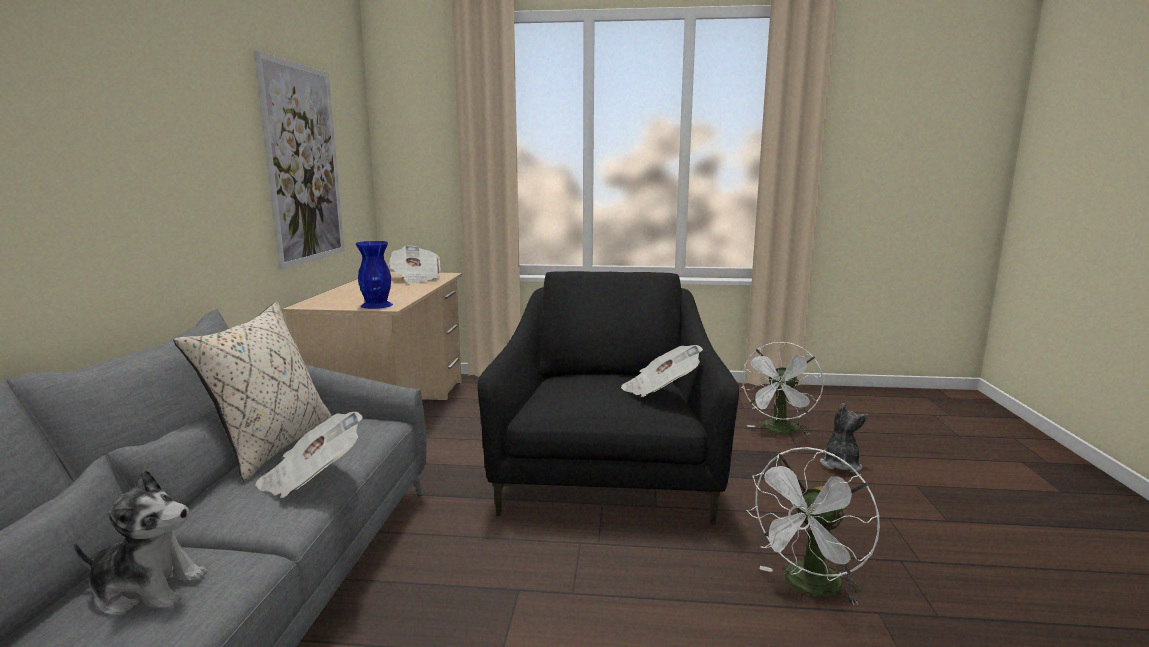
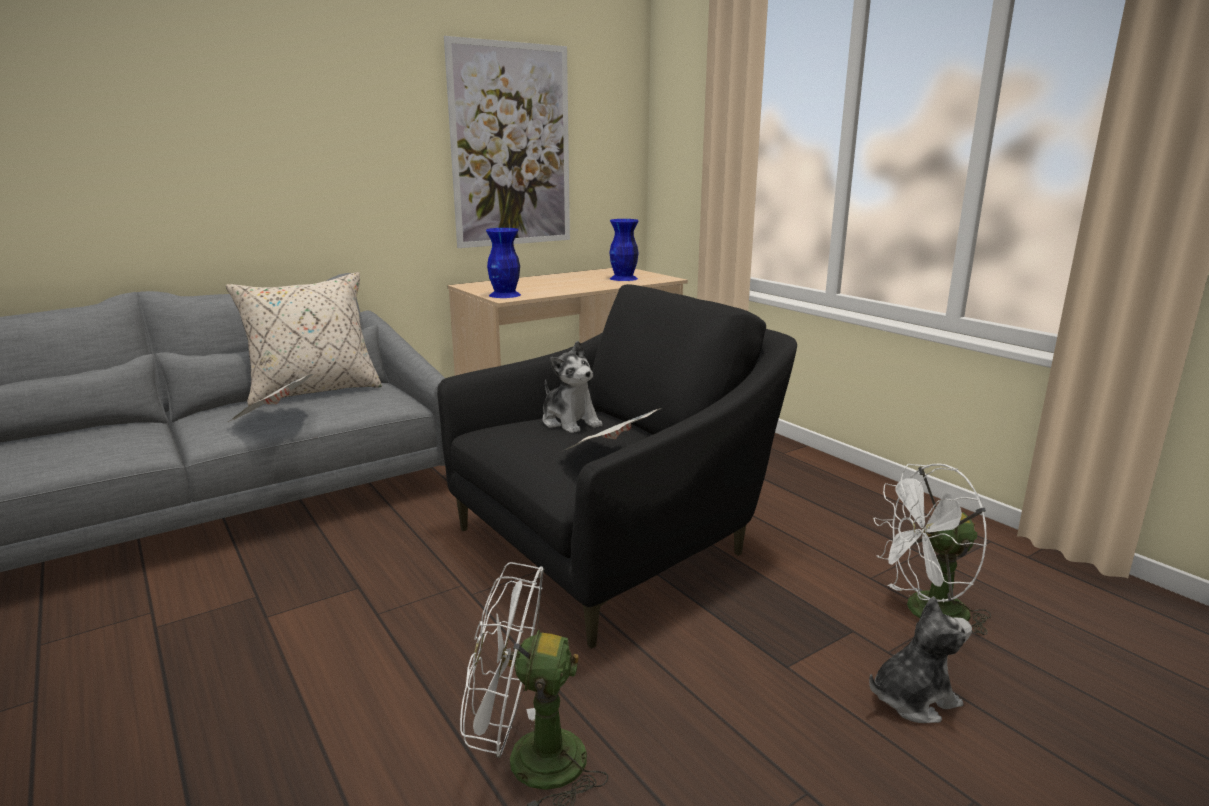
camera: 50 degrees right, 5 degrees up
(148, 589) = (100, 441): plush toy -> plush toy (570, 422)
(416, 279) = (623, 278): newspaper -> blue vase

